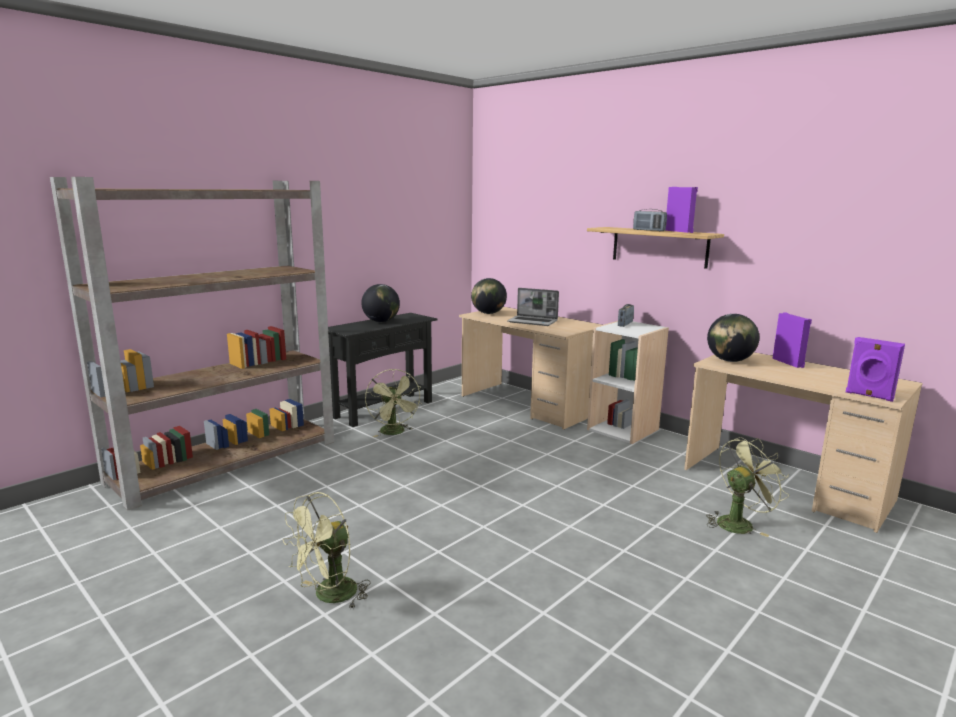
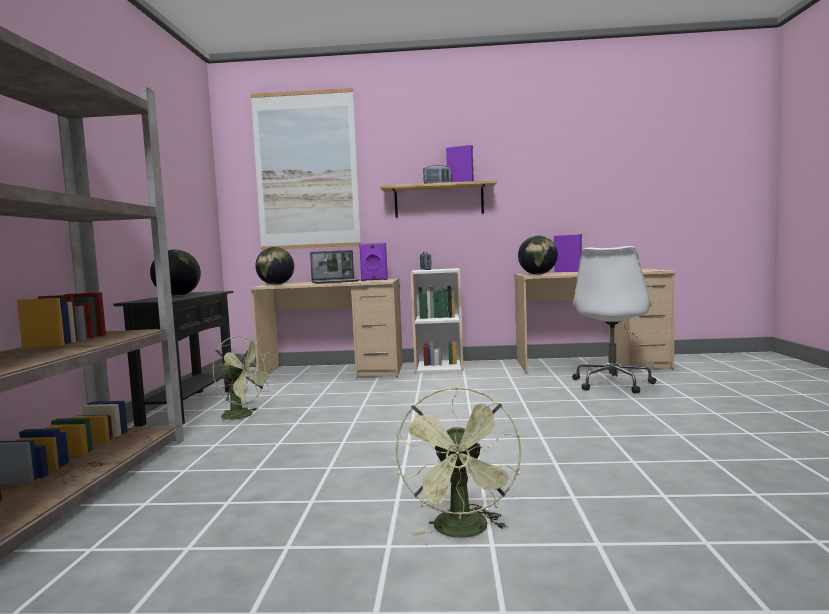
camera: 40 degrees left, 10 degrees down
(539, 200) = (306, 170): none -> picture
(739, 523) = (612, 384): green fan -> white office chair
(869, 396) = (651, 271): purple speaker -> purple speaker (374, 280)

